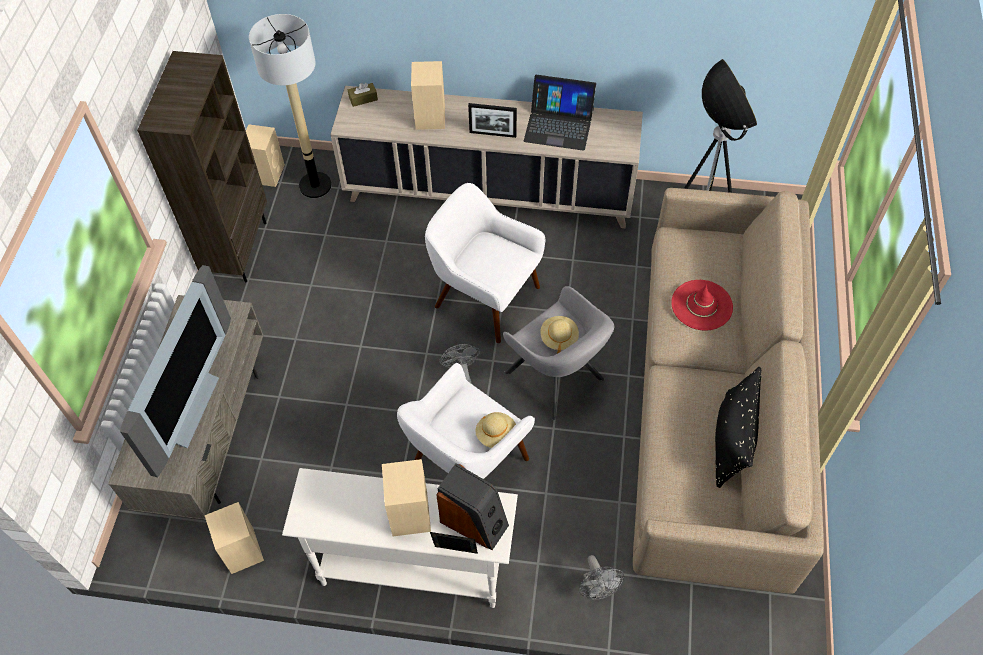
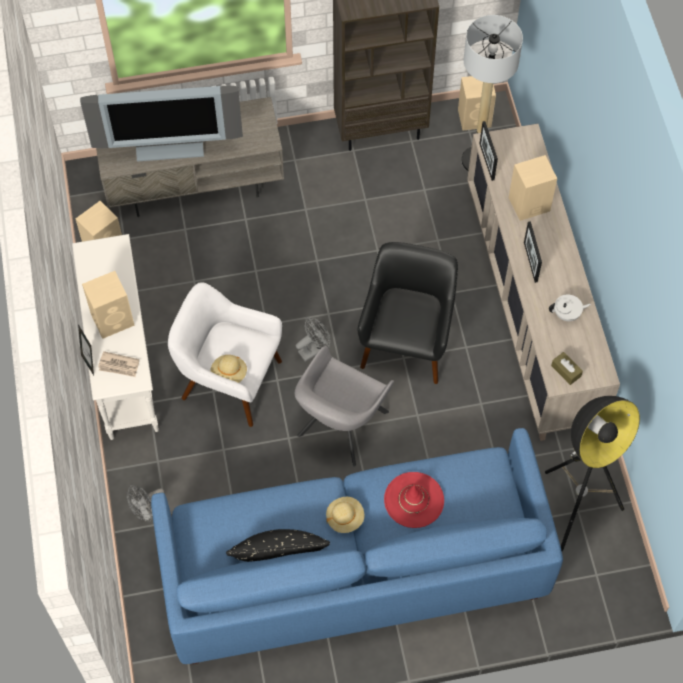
camera: 70 degrees right, 5 degrees up
(363, 99) = (527, 143): brown tissue box -> brown tissue box (566, 371)
(367, 133) = (486, 161): none -> picture frame
(474, 522) = (119, 365): speaker -> newspaper
(485, 297) = (407, 341): white armchair -> black armchair
(559, 125) = (567, 314): laptop -> white teapot
(559, 338) = (345, 396): beige hat -> beige hat (345, 518)
(713, 411) = (353, 568): beige sofa -> blue sofa

